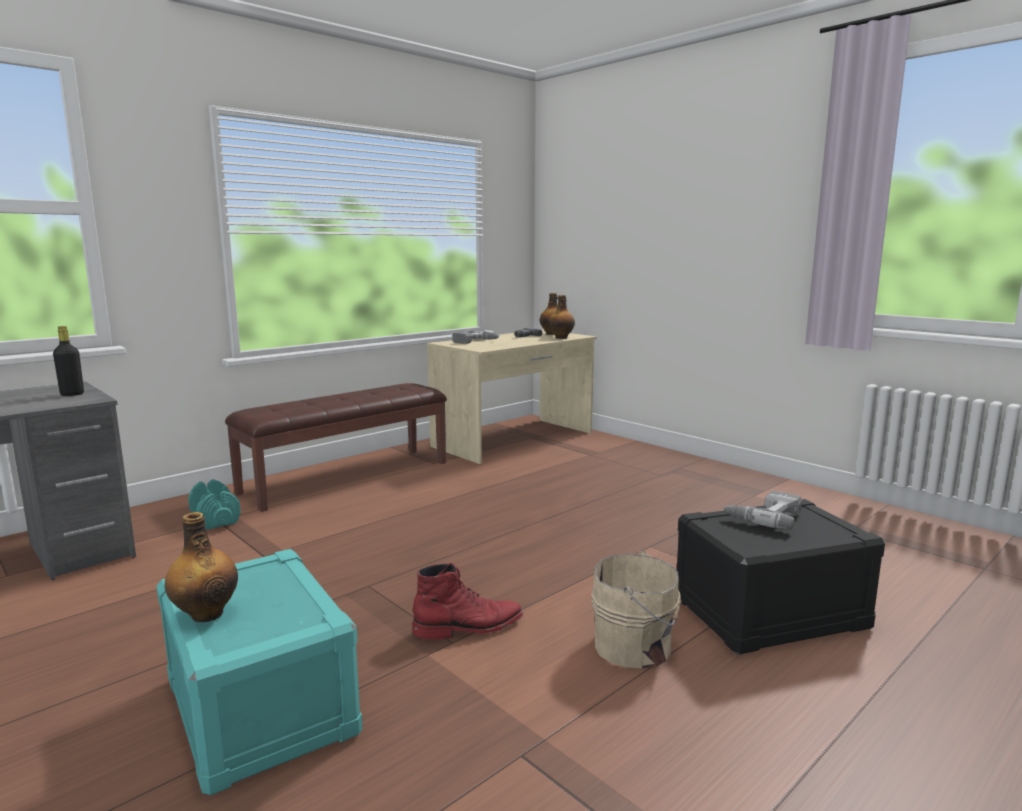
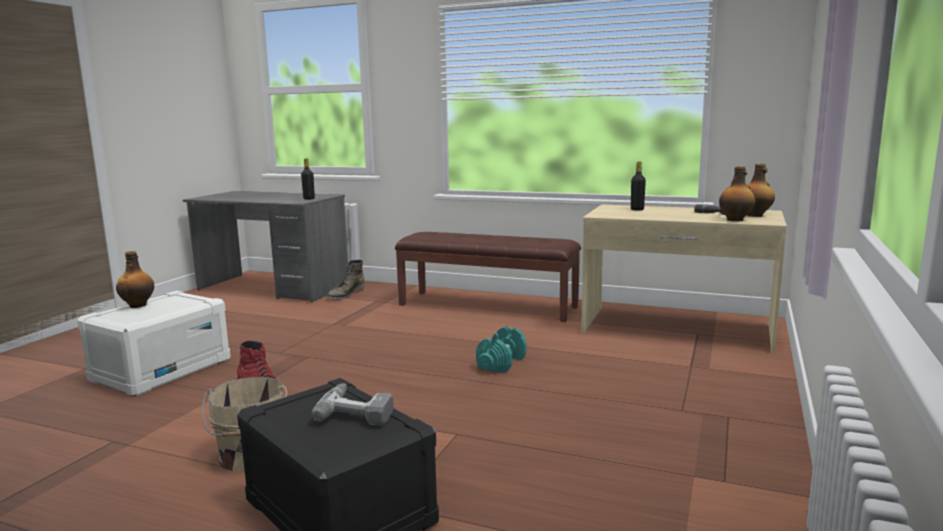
camera: 65 degrees right, 0 degrees up
(145, 532) = (345, 294): none -> green boot
(216, 518) = (378, 300): turquoise dumbbell -> turquoise dumbbell (502, 363)
(259, 707) = (162, 370): turquoise storage box -> white storage box
(475, 341) = (637, 209): power drill -> black bottle

